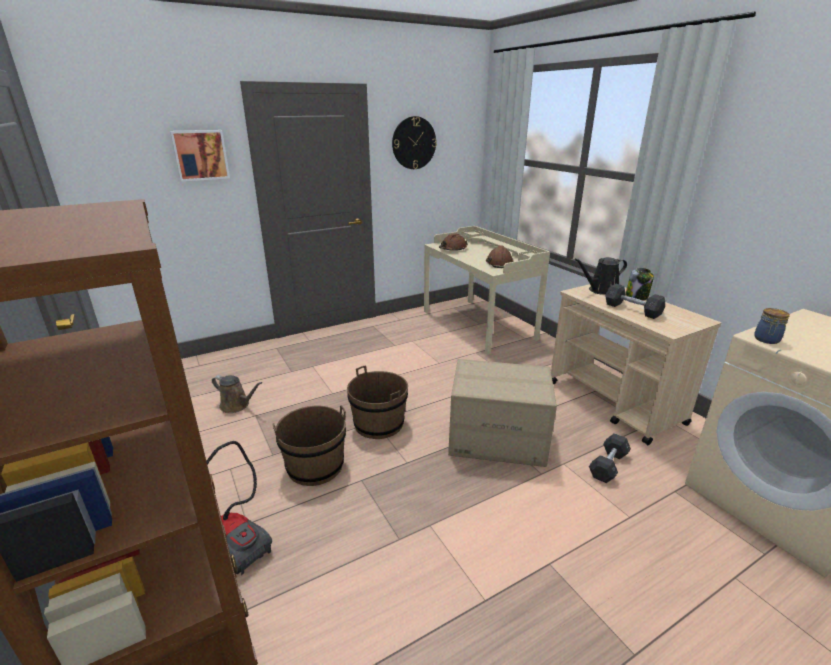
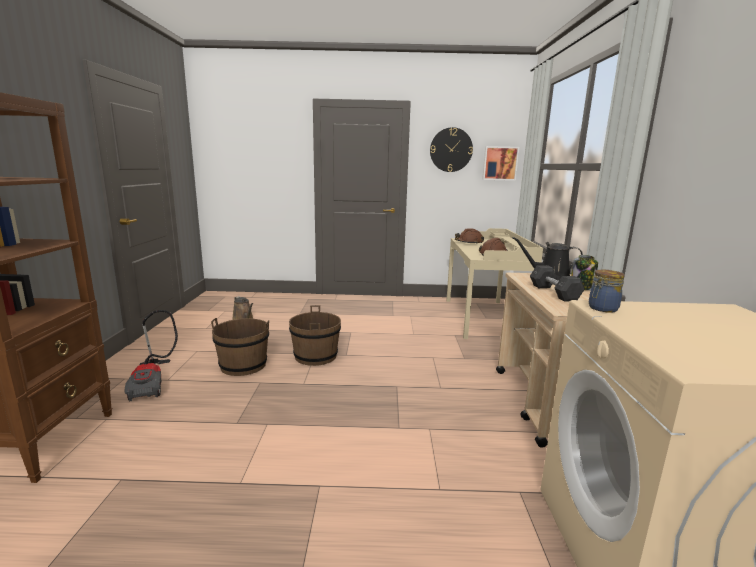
camera: 30 degrees right, 10 degrees down
(200, 155) = (279, 148): picture -> picture (500, 163)
(497, 438) = (394, 392): cardboard box -> none
(608, 465) = (472, 446): grey dumbbell -> none

